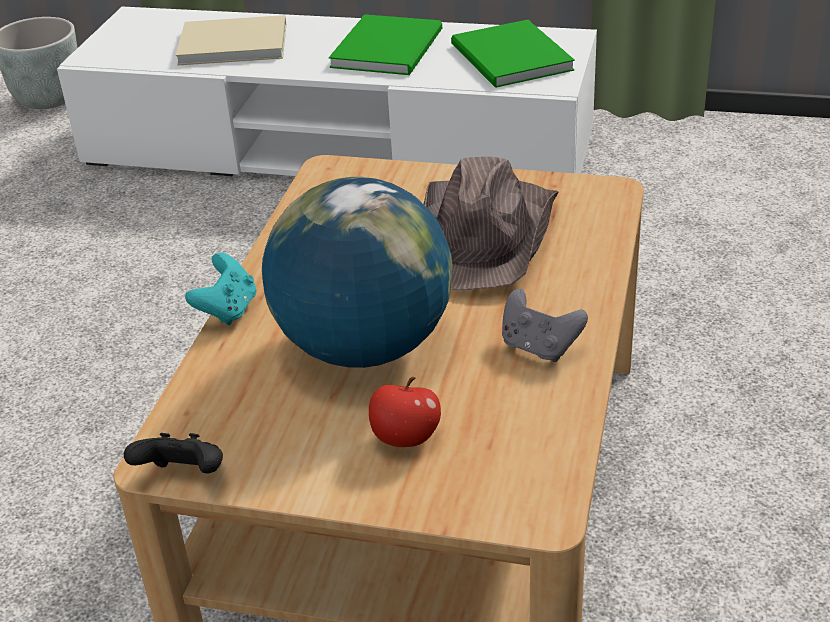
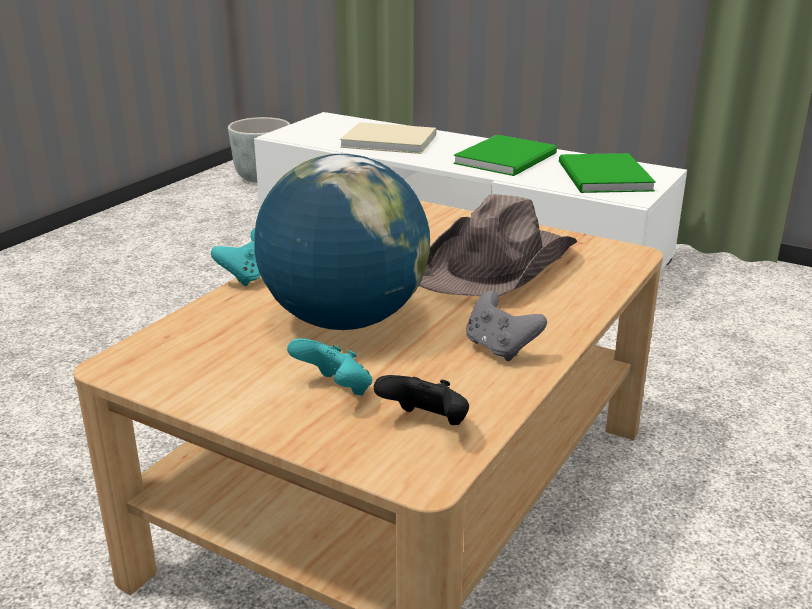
camera: 15 degrees right, 10 degrees down
(184, 477) = (129, 379): black game controller -> black game controller (426, 424)
(405, 438) = (335, 390): apple -> turquoise game controller

